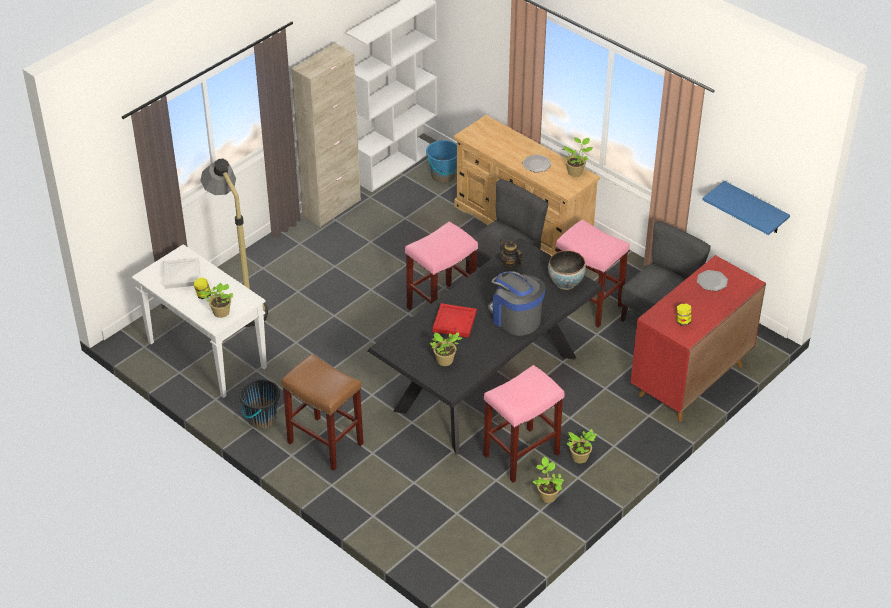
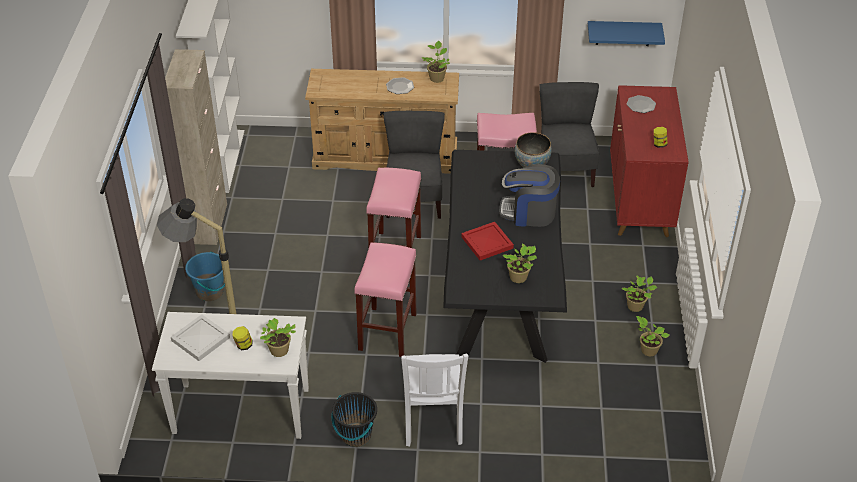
camera: 40 degrees left, 0 degrees up
(324, 443) = (432, 421): brown stool -> white chair
(443, 176) = (275, 149): blue bucket -> blue bucket (210, 292)
(509, 264) = (472, 174): teapot -> none
(521, 454) = (592, 330): pink stool -> pink stool (387, 331)

